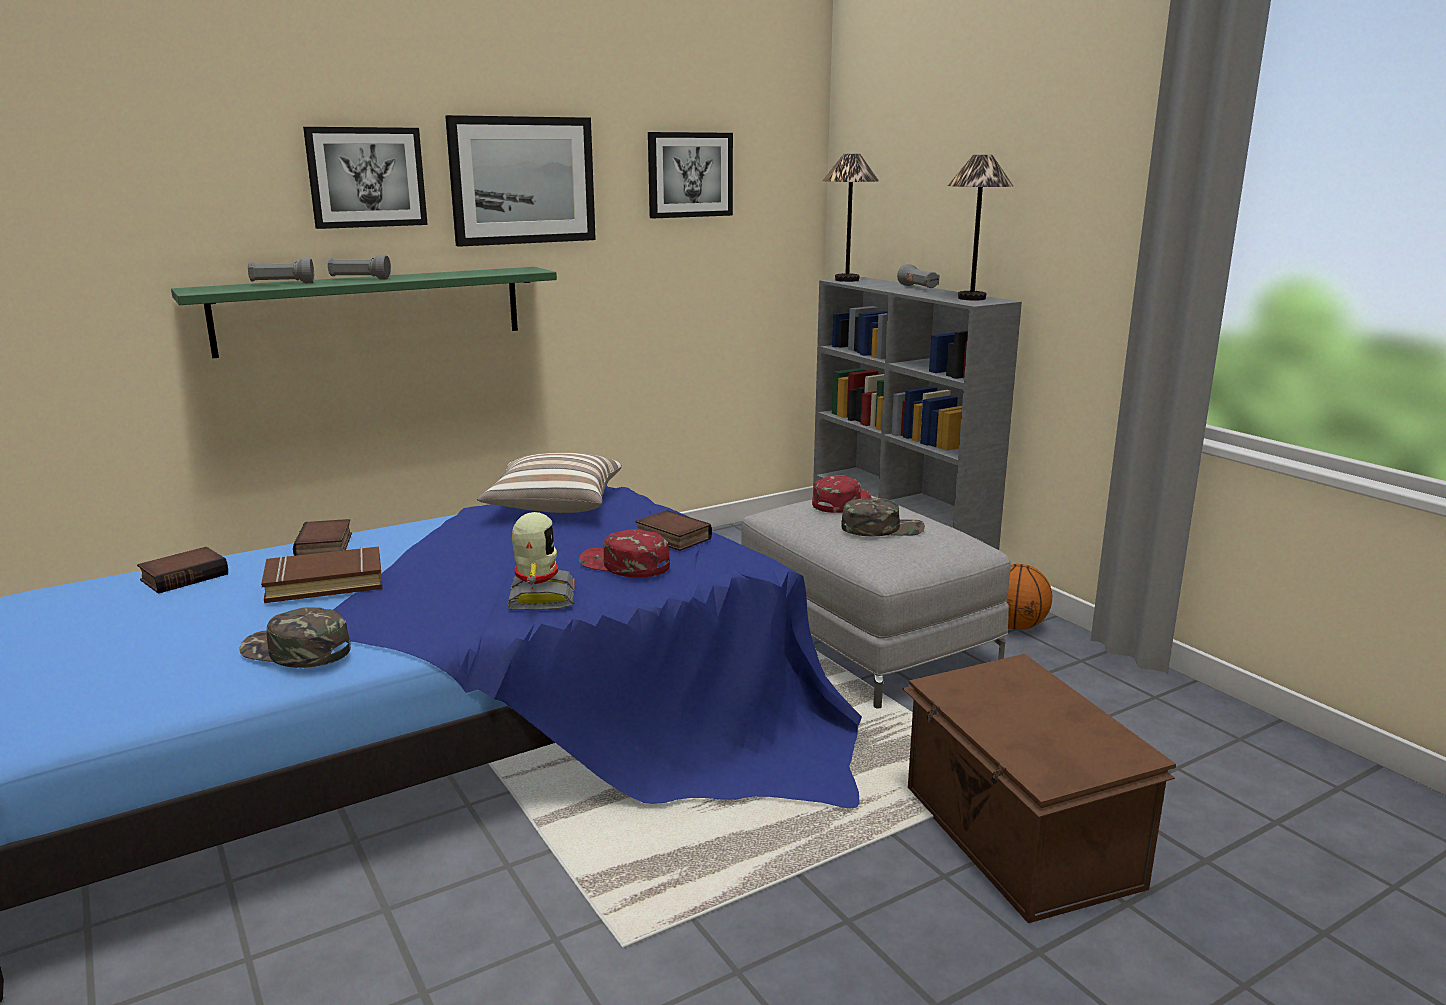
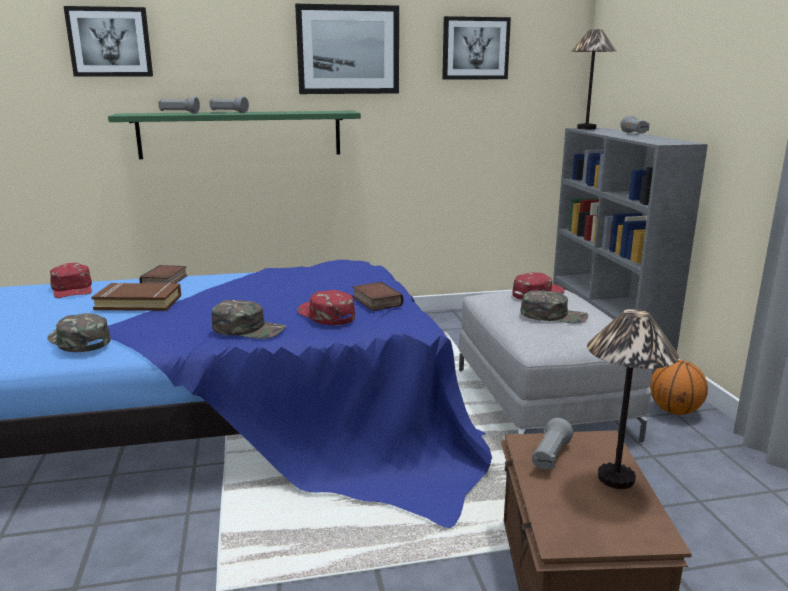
camera: 20 degrees right, 0 degrees up
(185, 576) = (73, 289): book -> red cap
(366, 177) = (240, 45): picture -> picture (110, 42)
(539, 597) = (249, 329): toy robot -> green cap
(554, 506) = (321, 272): pillow -> none
(971, 298) = (666, 140): table lamp -> table lamp (615, 478)
(977, 695) = (550, 456): none -> grey flashlight

